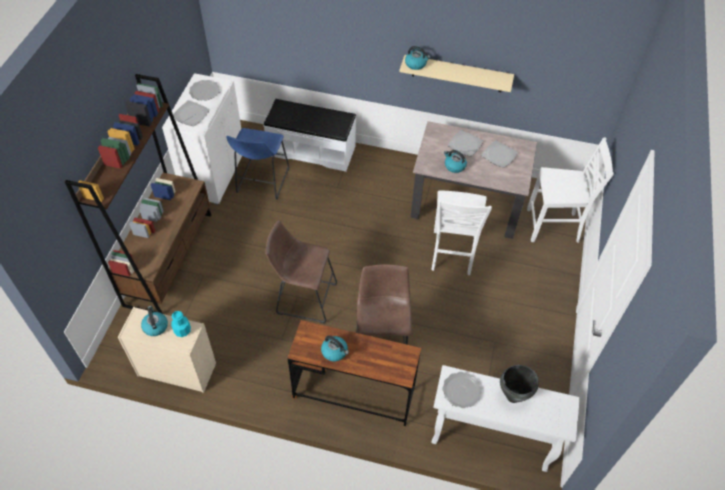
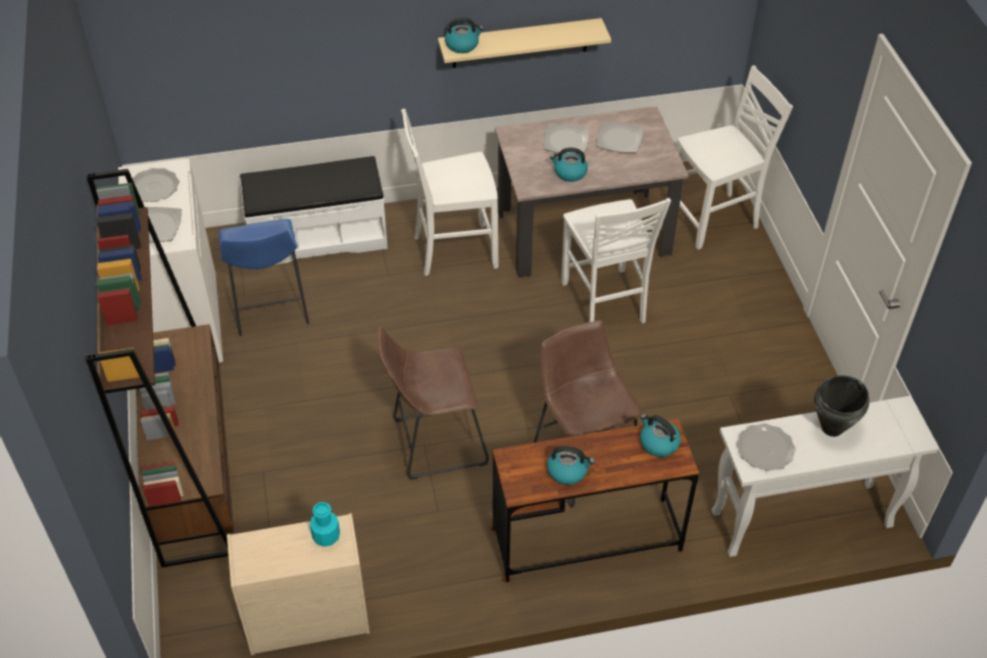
camera: 25 degrees left, 5 degrees down
(155, 326) = (280, 547): kettle -> kettle (658, 443)
(382, 187) = (453, 251): none -> white chair

